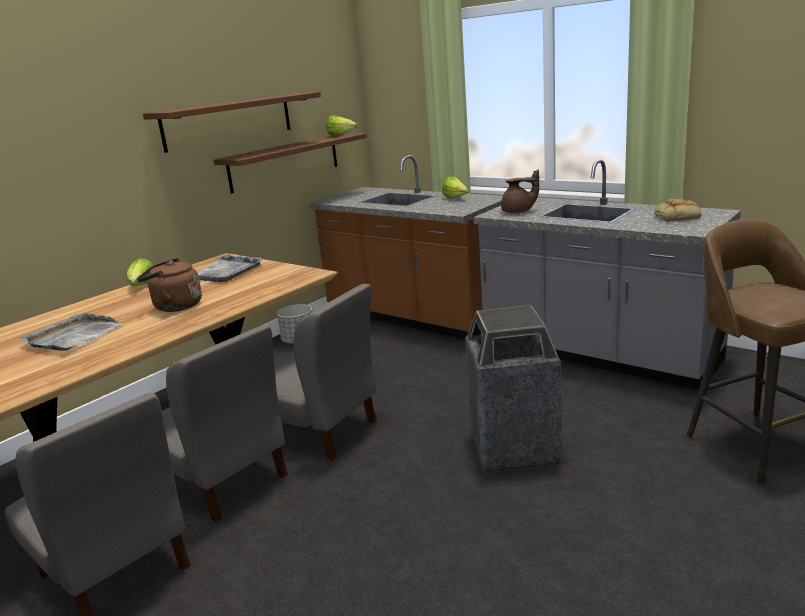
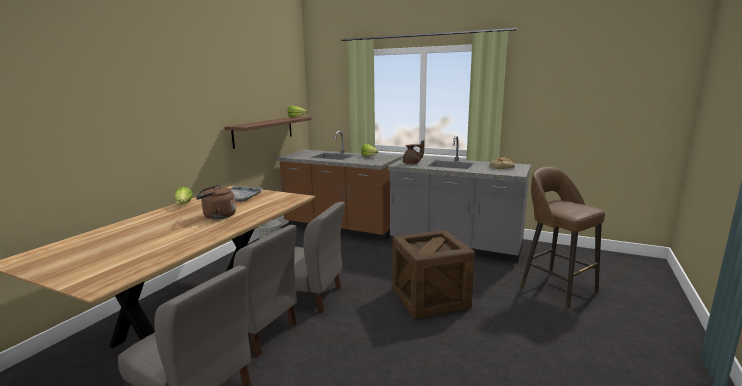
camera: 15 degrees left, 5 degrees down
(74, 336) = (153, 235): grey tray -> none
(229, 121) = (234, 103): brown shelf -> none
(513, 448) = (430, 298): trash can -> crate

